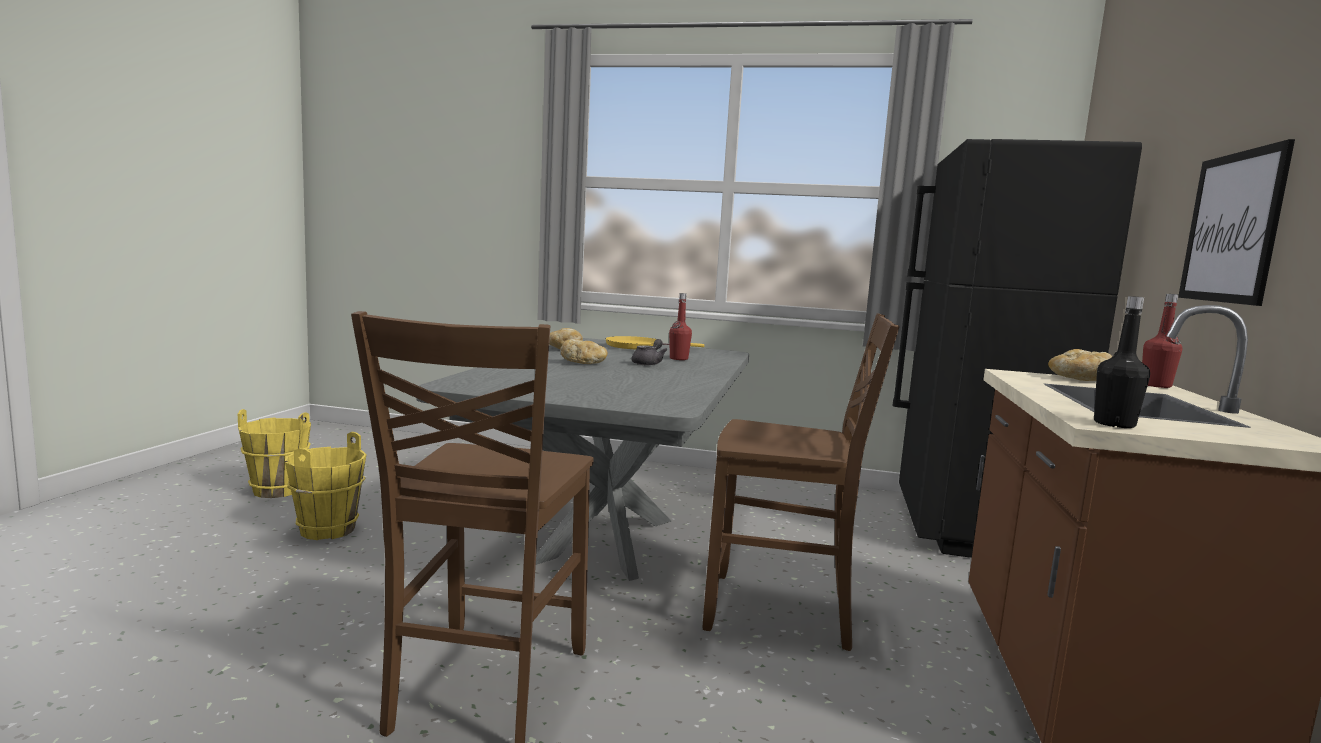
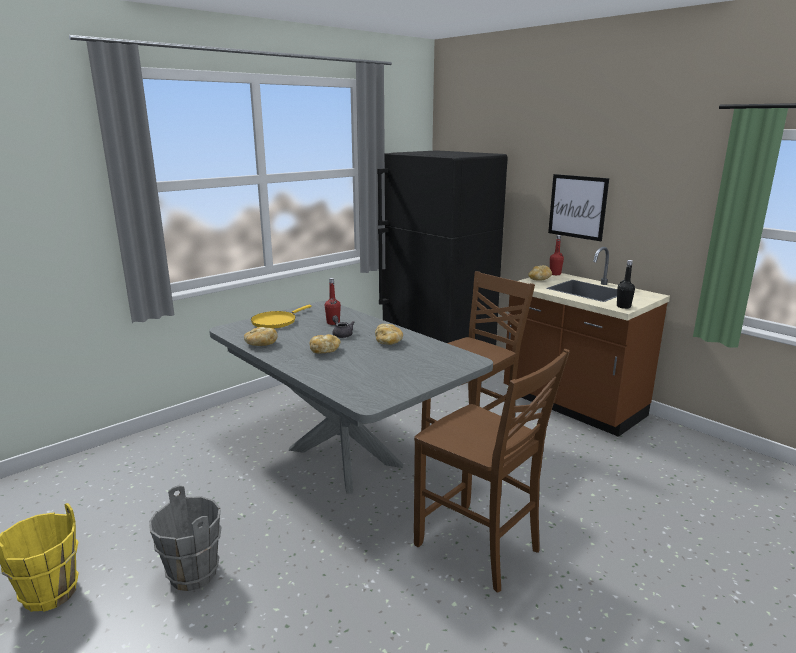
camera: 55 degrees left, 10 degrees up
(327, 530) = (193, 574): yellow bucket -> grey bucket
(661, 377) = (388, 342): none -> bread

